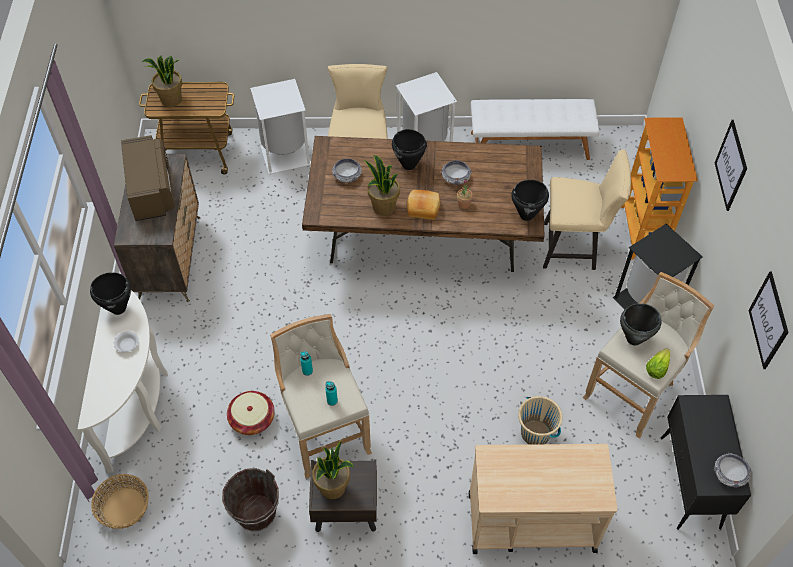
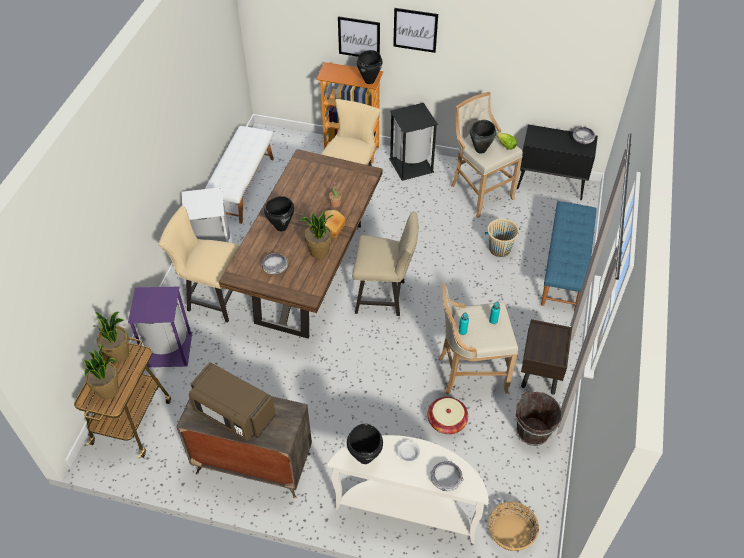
camera: 75 degrees left, 5 degrees down
(152, 190) = (233, 413): brown microwave -> brown microwave turned 150 degrees counterclockwise
(286, 154) = (170, 349): white trash can -> purple trash can
(333, 487) = (548, 350): potted plant -> potted plant (119, 354)
(411, 321) = (384, 297): none -> beige chair
(456, 177) = (306, 202): bowl -> bowl (446, 479)
(527, 215) = (360, 172): black cooking pot -> black cooking pot (369, 80)
(530, 521) = (565, 269): beige cart -> blue bench
(768, 320) = (536, 53): picture -> picture (359, 38)

